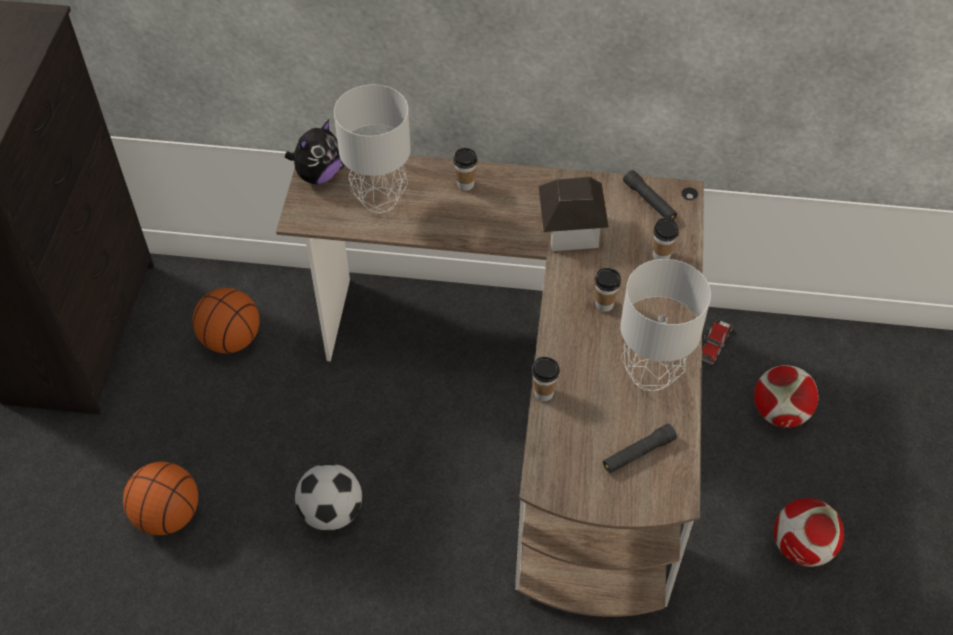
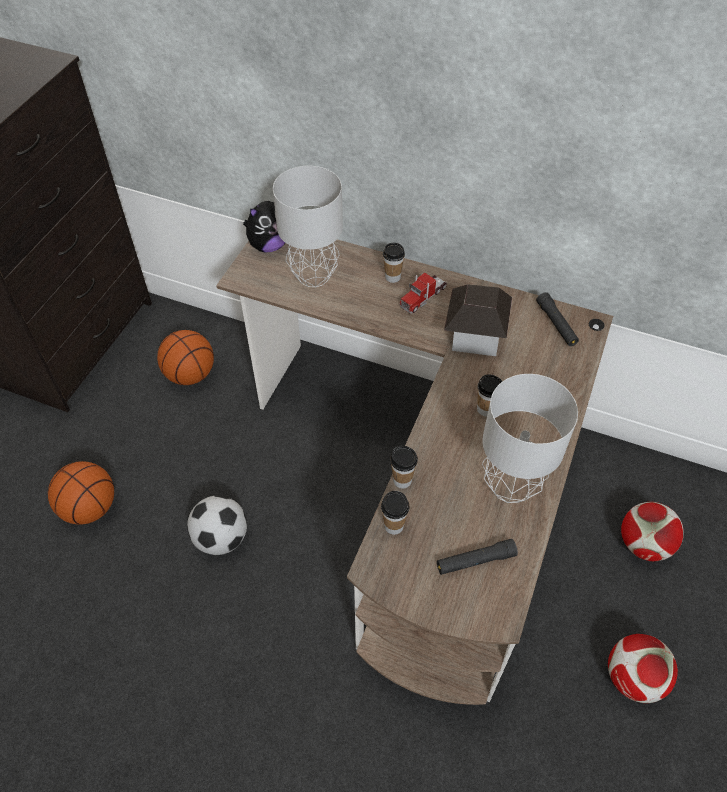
camera: 15 degrees right, 0 degrees up
(661, 255) = (553, 375): cup -> cup (394, 526)
(715, 344) = (598, 468): toy truck -> toy truck (423, 297)

